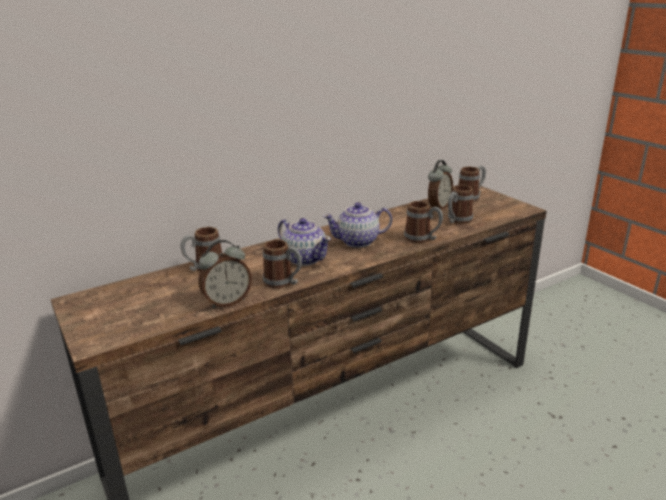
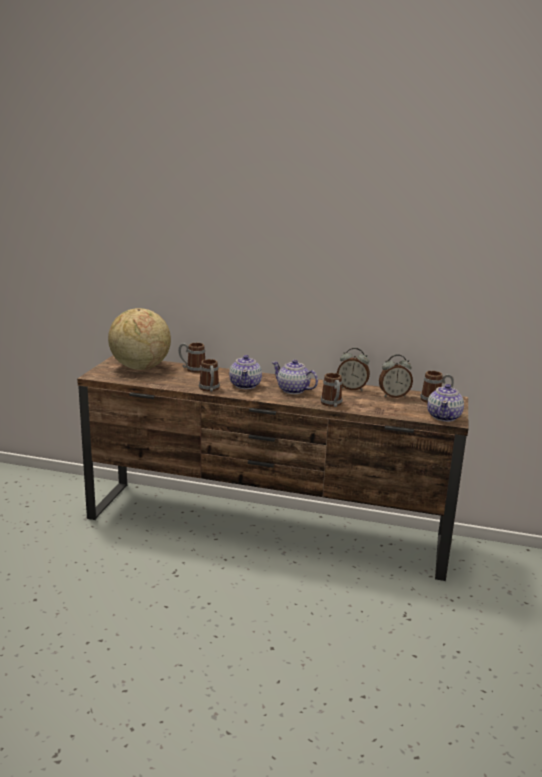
camera: 45 degrees right, 5 degrees down
(134, 298) = (140, 368): none -> globe
(227, 302) = (169, 385): alarm clock -> alarm clock (352, 388)
(457, 221) = (382, 406): mug -> none
(512, 208) = (444, 417): none -> teapot

